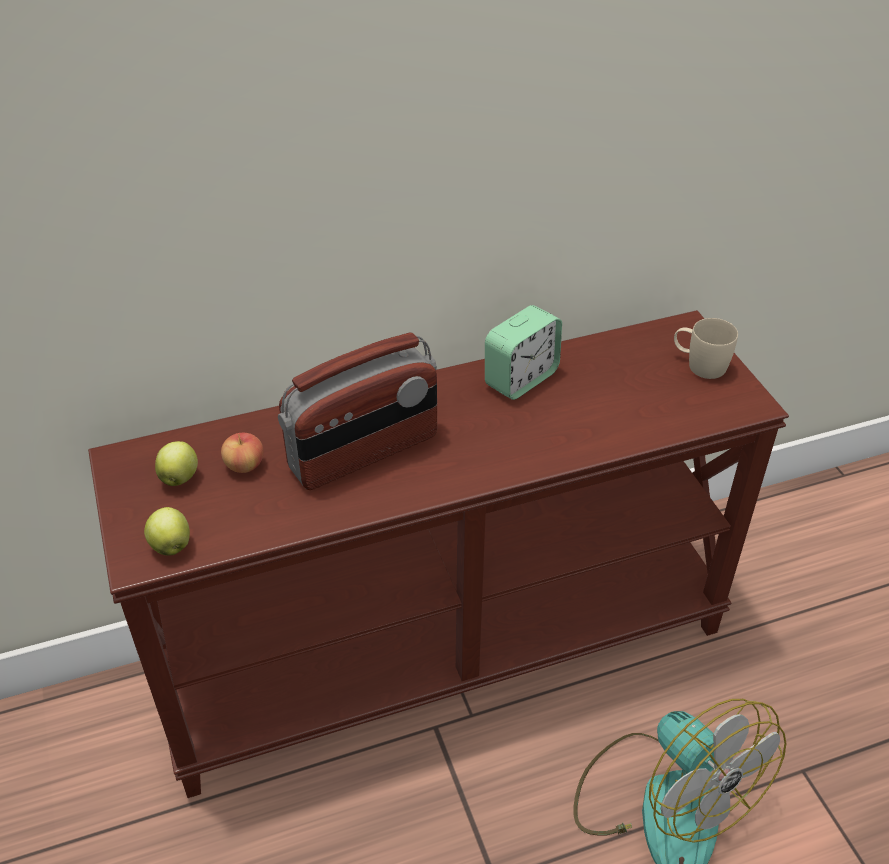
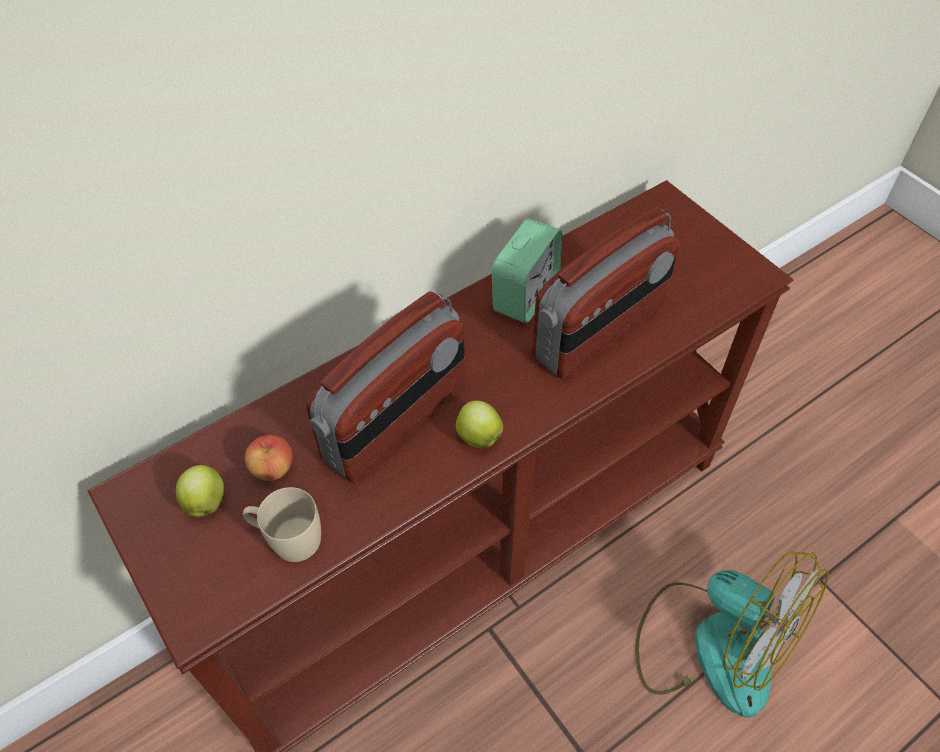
camera: 15 degrees left, 10 degrees up
(171, 545) = (225, 589): apple -> apple (478, 436)
(579, 420) = (600, 331): none -> radio
(699, 364) = (691, 241): beige mug -> beige mug (287, 538)

